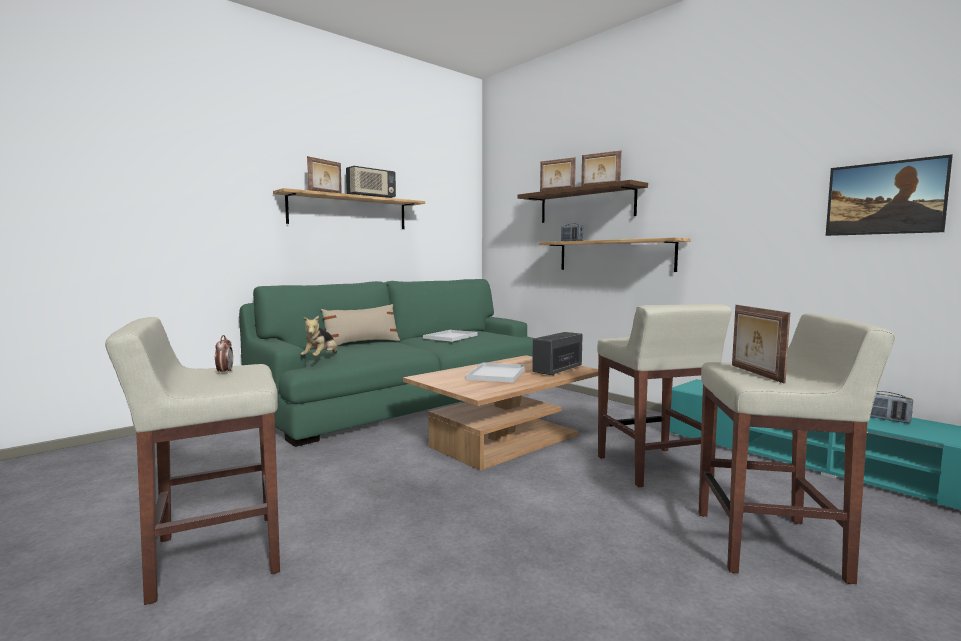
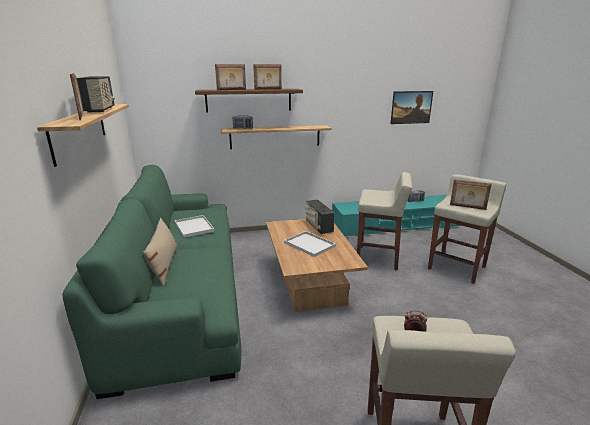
camera: 60 degrees left, 15 degrees up
(321, 358) = (208, 296): plush toy -> none

